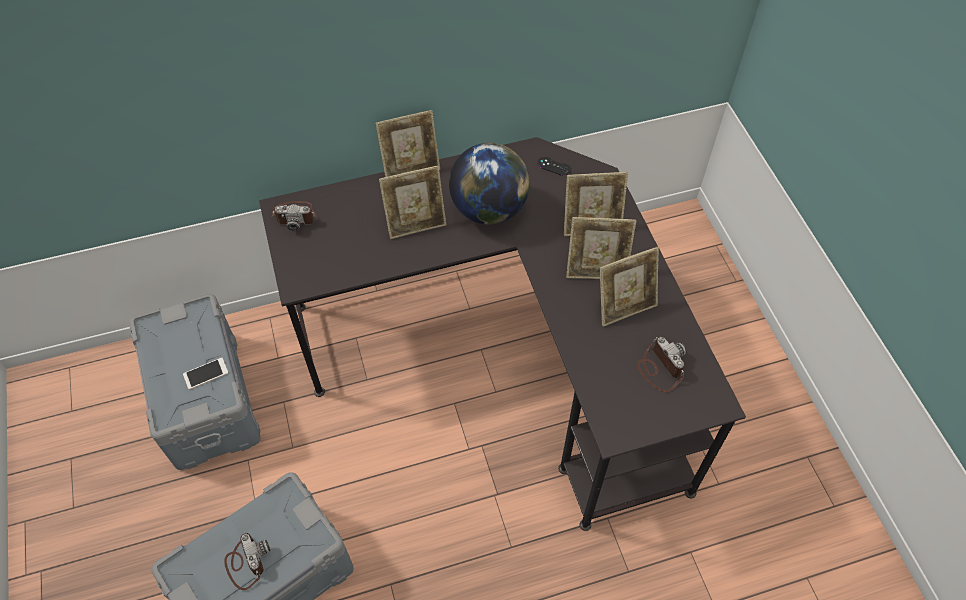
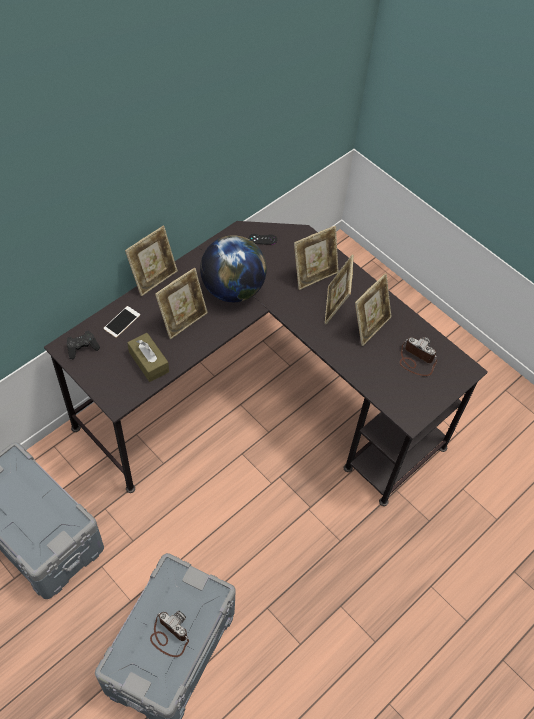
camera: 30 degrees left, 0 degrees up
(205, 373) = (48, 508): phone -> phone (122, 322)
(295, 215) = (82, 348): camera -> black game controller
(353, 255) = (149, 362): none -> brown tissue box
(596, 269) = (335, 306): picture frame -> picture frame turned 120 degrees clockwise

